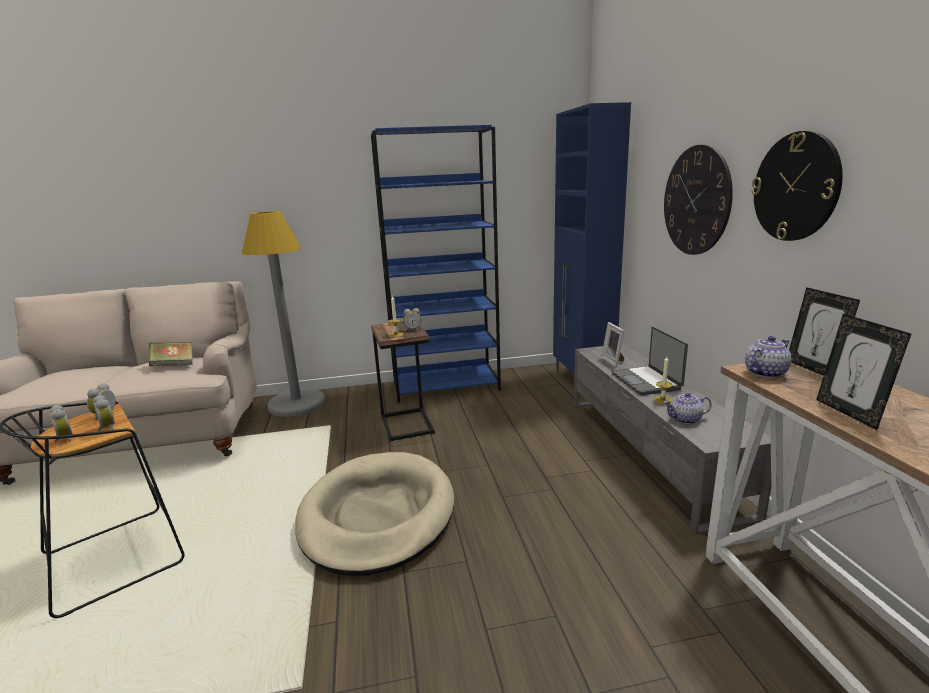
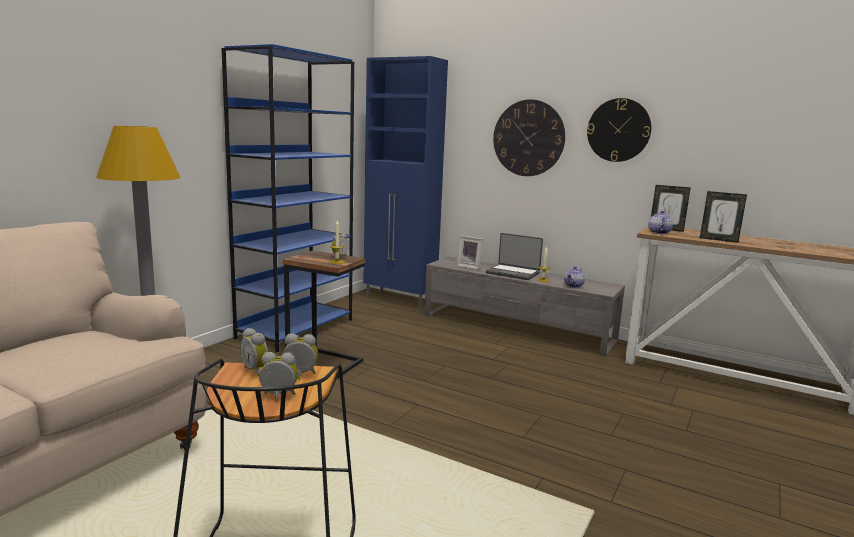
camera: 50 degrees left, 5 degrees down
(174, 365) = (92, 340): book -> none
(377, 515) = (439, 421): beige dog bed -> none

